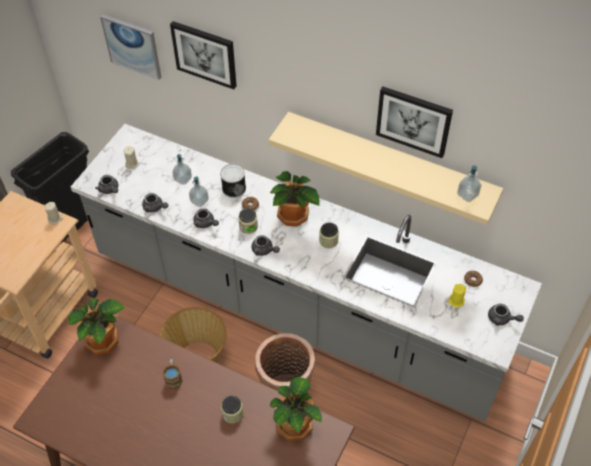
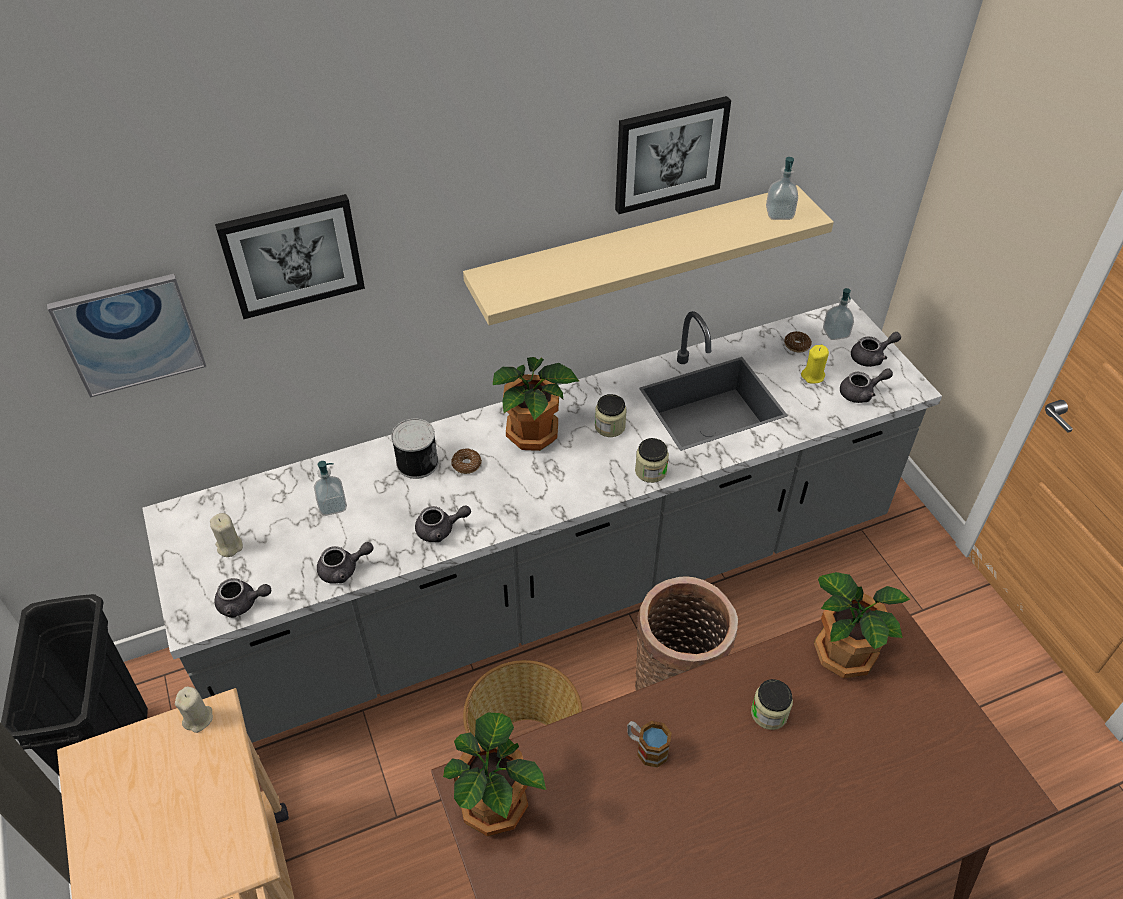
camera: 50 degrees left, 5 degrees down
(199, 201) = (393, 512): soap dispenser -> soap dispenser (835, 333)
(248, 226) = (498, 488): jar -> jar (650, 471)
(264, 250) = (556, 497): grey teapot -> grey teapot (861, 393)

